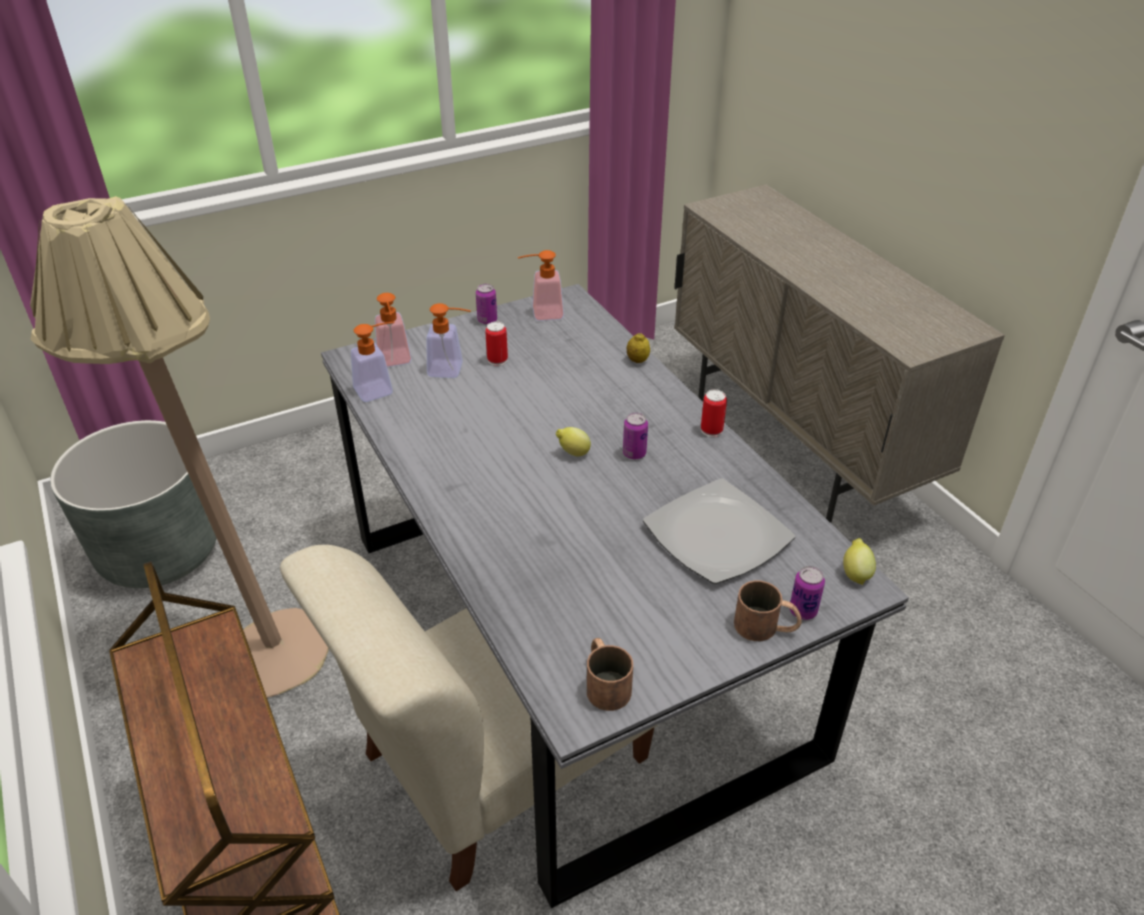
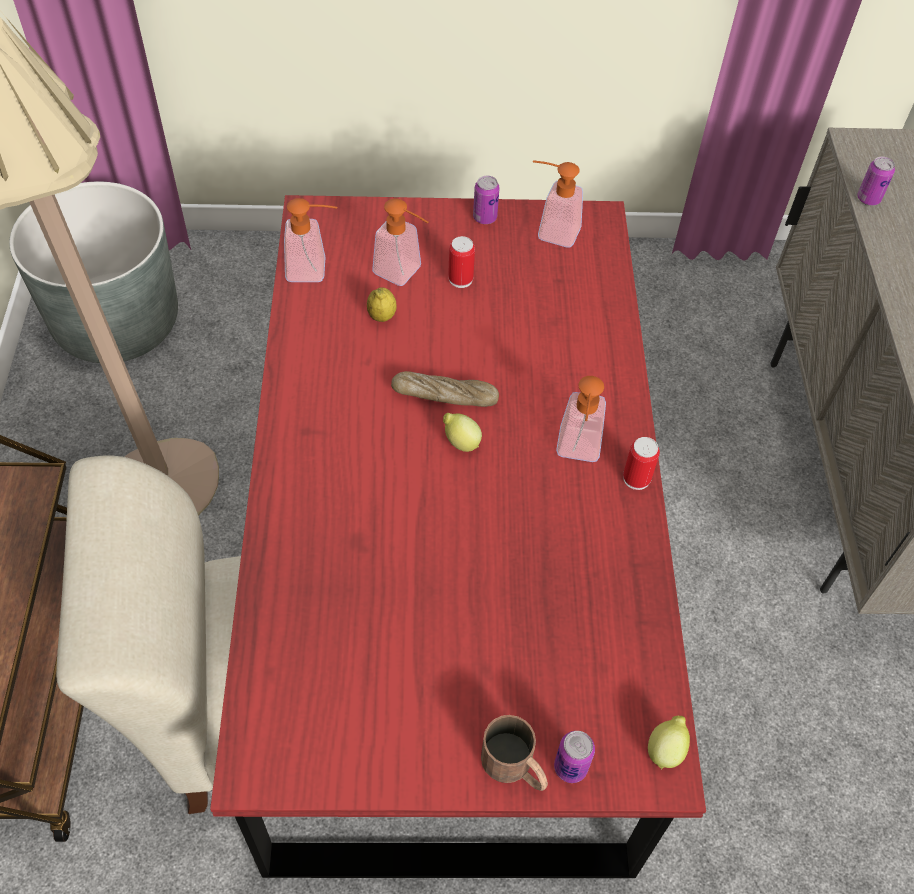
camera: 25 degrees right, 15 degrees up
(395, 362) = (351, 239): soap dispenser -> soap dispenser (577, 452)
(539, 430) = (444, 395): none -> bread
(569, 639) = (445, 601): grey dining table -> red dining table
(604, 682) = (305, 747): brown mug -> none
(634, 453) = (527, 472): can -> can (868, 199)
(637, 360) = (618, 342): lemon -> lemon (382, 316)
(717, 534) = (546, 622): plate -> none

